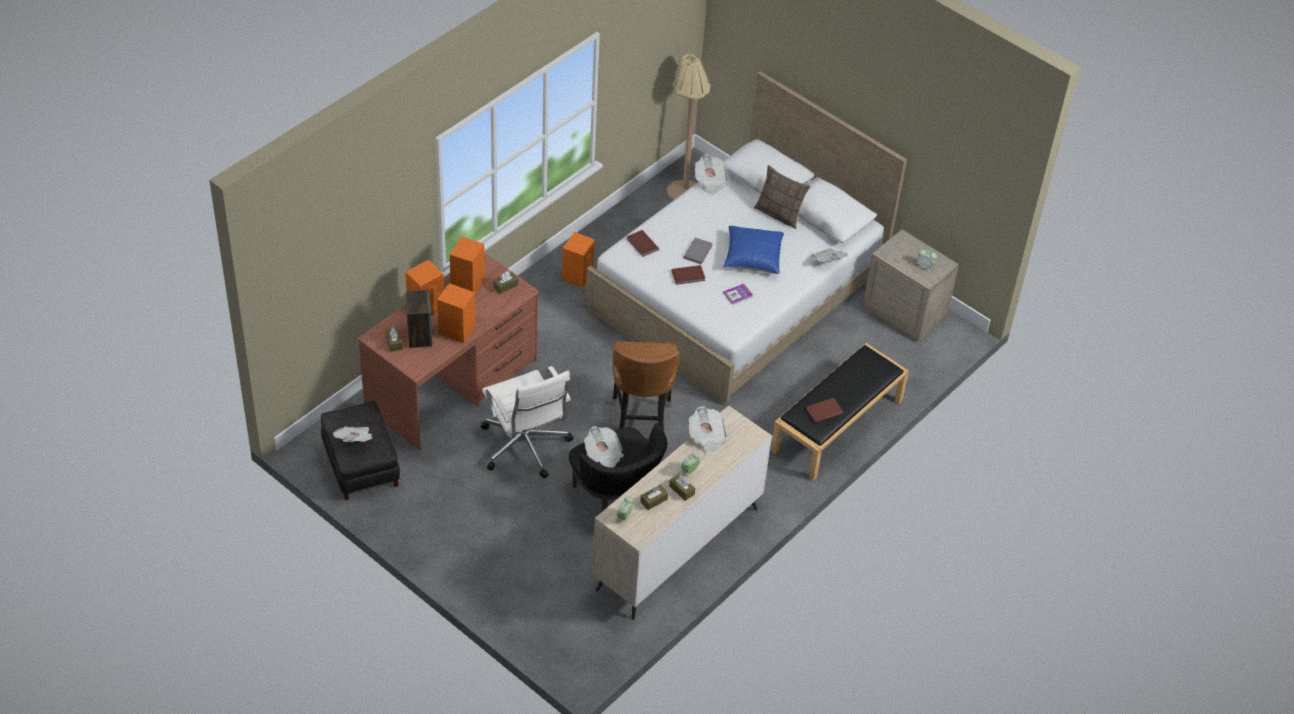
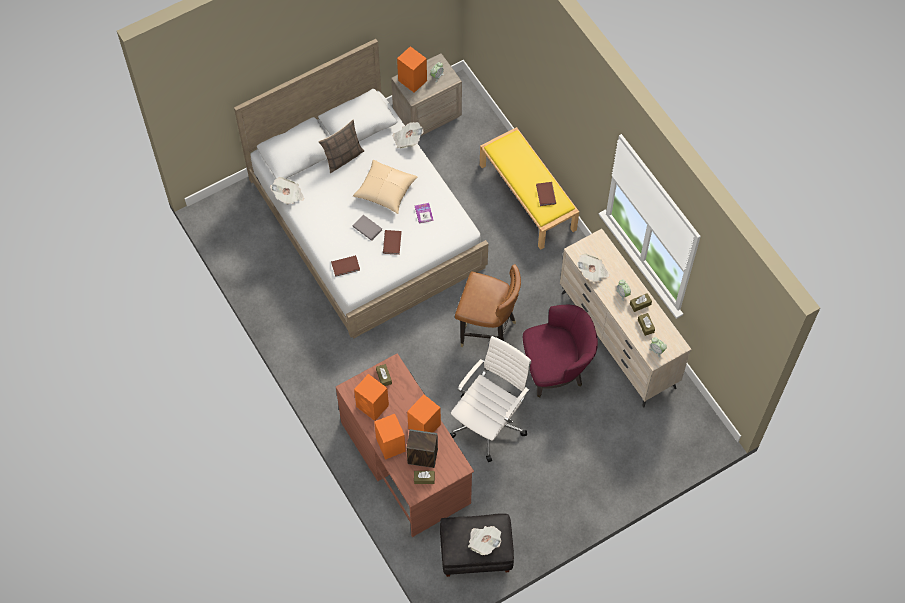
camera: 70 degrees left, 15 degrees up
(525, 447) = (489, 422): white office chair -> white office chair turned 45 degrees counterclockwise
(578, 275) = (311, 335): orange speaker -> orange speaker (412, 80)
(603, 455) = (552, 358): newspaper -> none
(616, 496) = (556, 369): black armchair -> purple armchair
(684, 186) = (233, 227): beige floor lamp -> none
(752, 257) = (385, 190): blue pillow -> beige pillow
(837, 426) = (528, 197): black bench -> yellow bench

